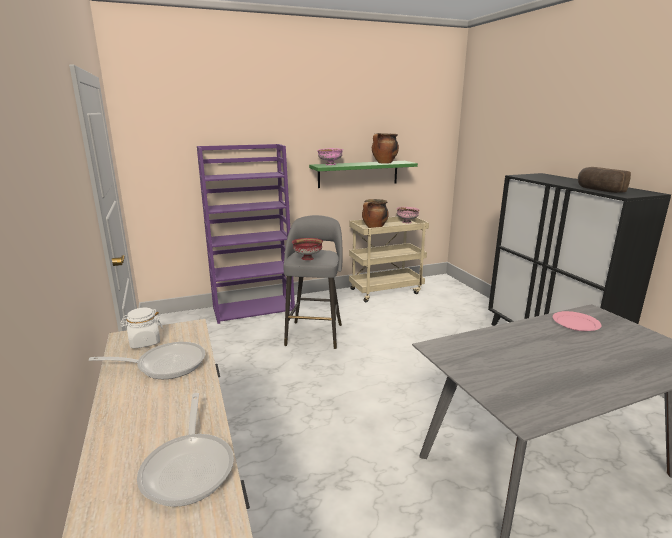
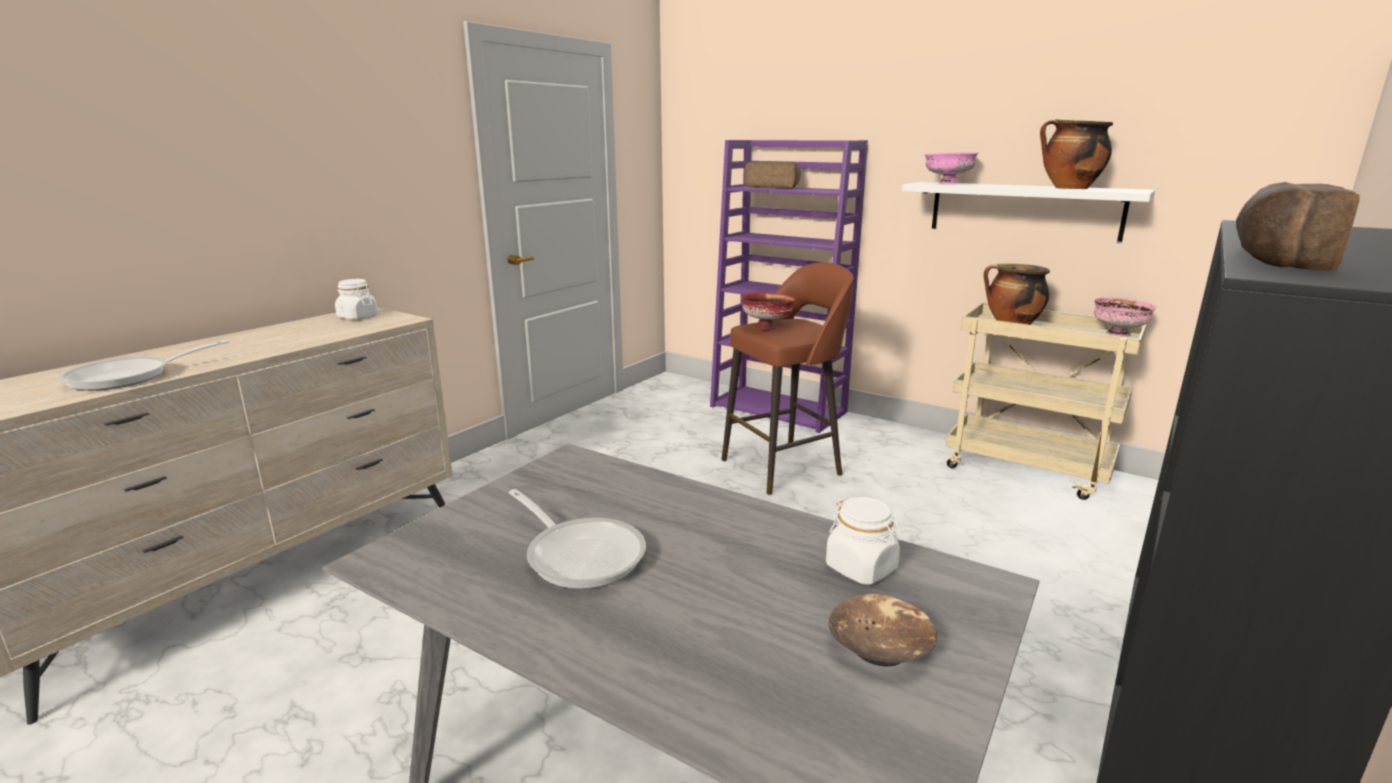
camera: 55 degrees right, 0 degrees up
(165, 364) = (313, 332): frying pan -> frying pan (581, 554)
(227, 175) = (772, 187): none -> bread
(314, 334) = (784, 466): grey stool -> brown stool
(358, 174) = (1024, 210): green shelf -> white shelf
(575, 323) = (861, 568): pink plate -> white jar
(627, 337) = (881, 647): none -> brown bowl

